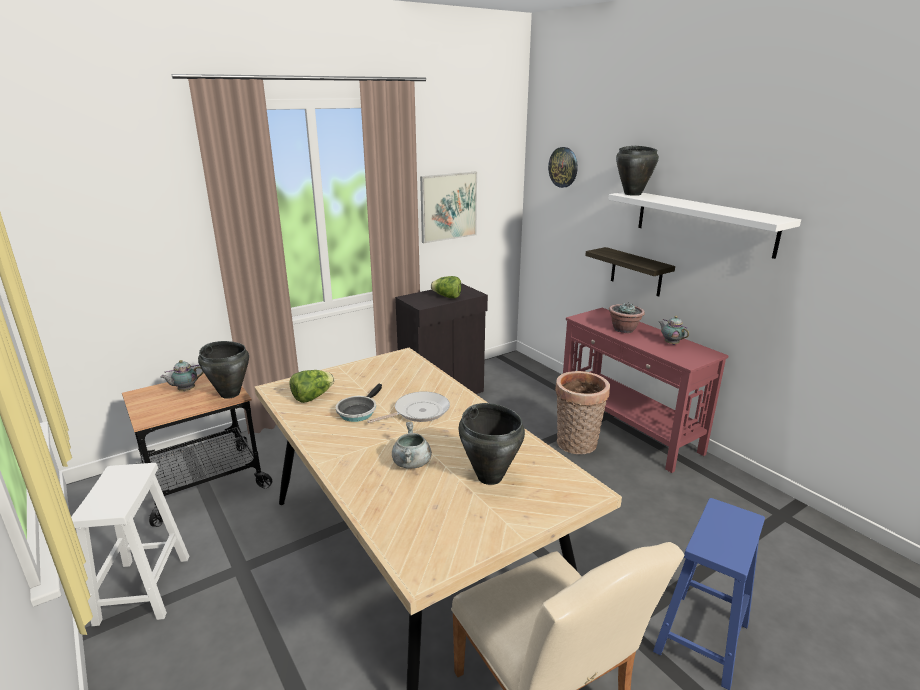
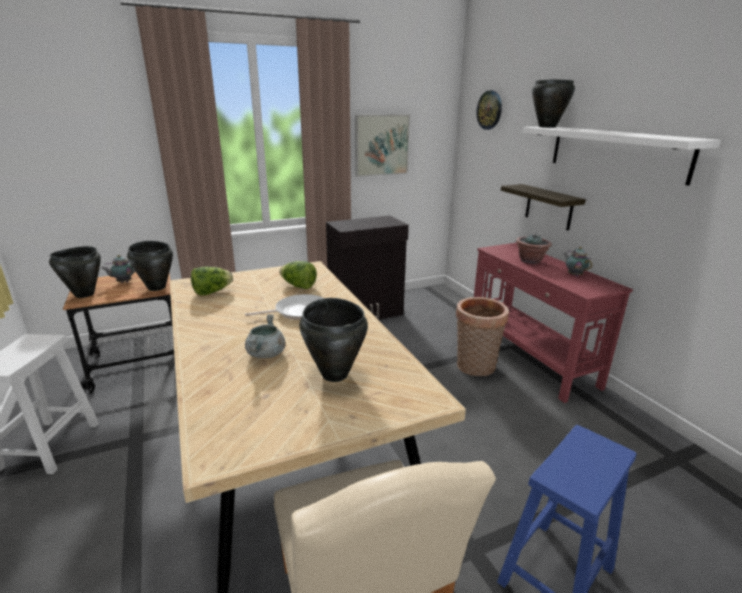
camera: 10 degrees right, 0 degrees up
(148, 410) = (84, 294): none -> black cooking pot
(358, 411) = (244, 306): frying pan -> none
(447, 297) = (371, 224): lettuce -> lettuce (298, 286)

